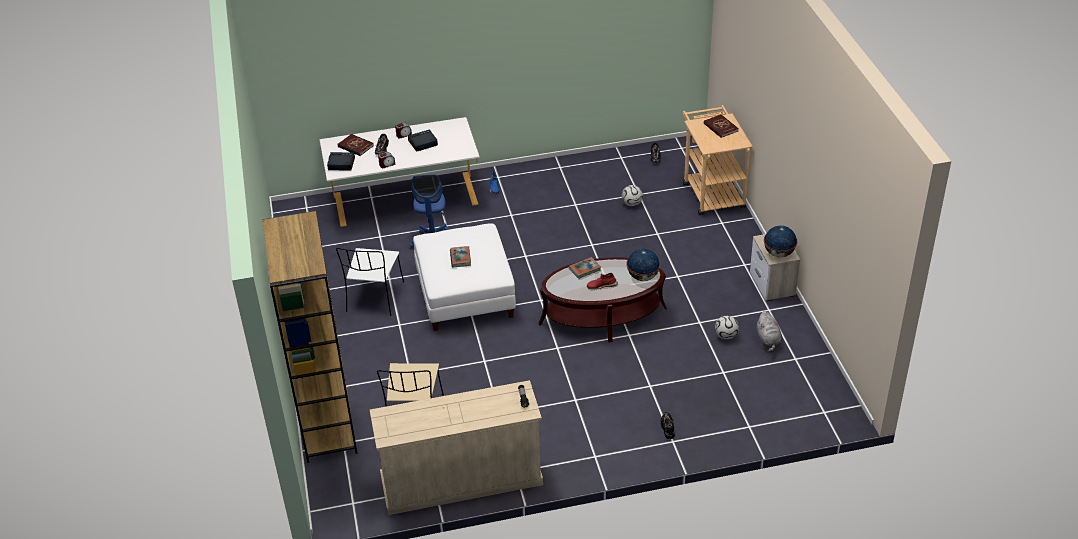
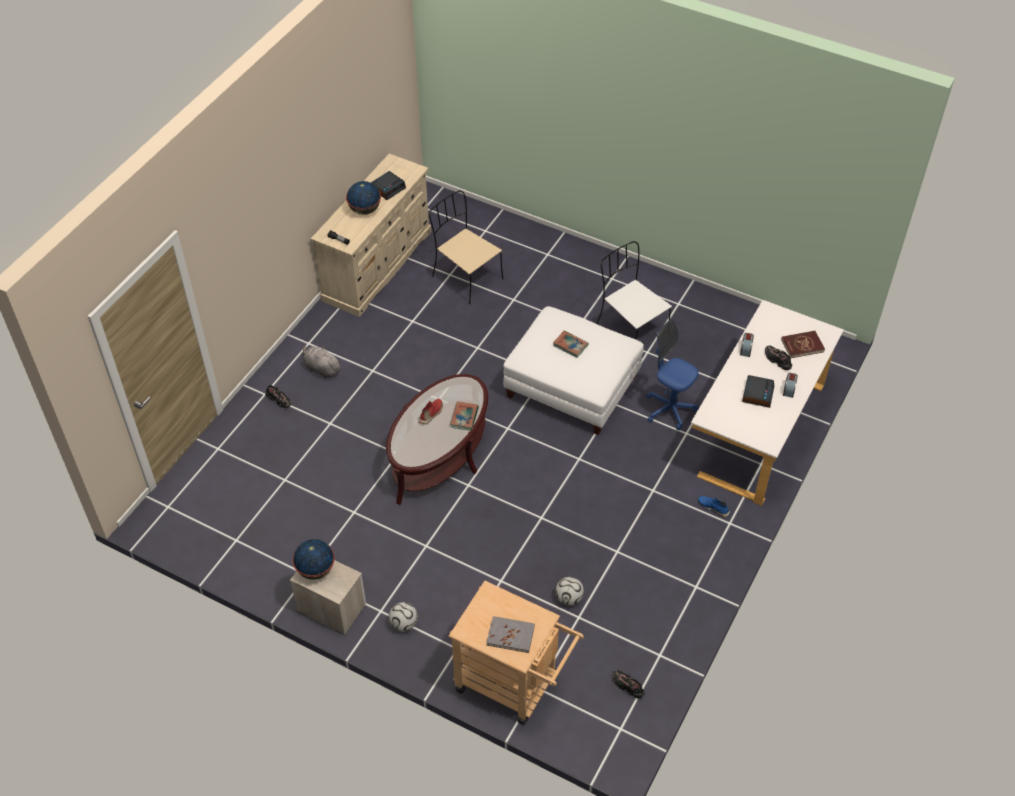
camera: 130 degrees right, 10 degrees up
(326, 422) = (515, 232): brown bookcase -> none
(341, 164) = (779, 320): alarm clock -> alarm clock (388, 188)
(642, 277) = (408, 448): globe -> globe (364, 210)
(720, 127) = (510, 635): red book -> grey book
(726, 336) = (317, 516): football -> football (403, 624)
(768, 340) = (276, 540): grey plush toy -> grey plush toy (321, 369)

